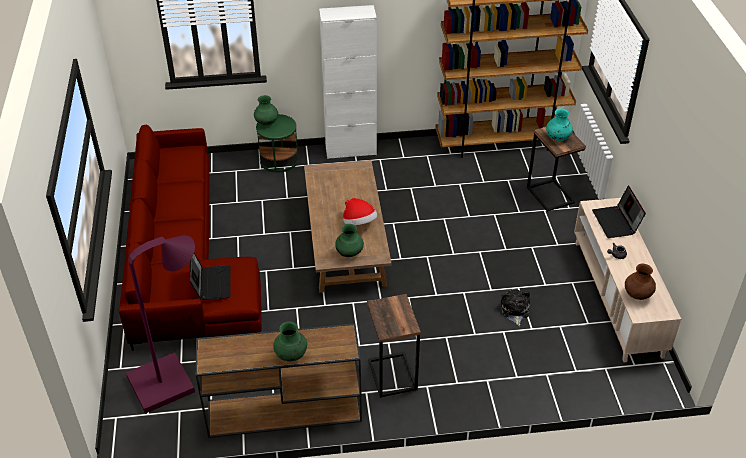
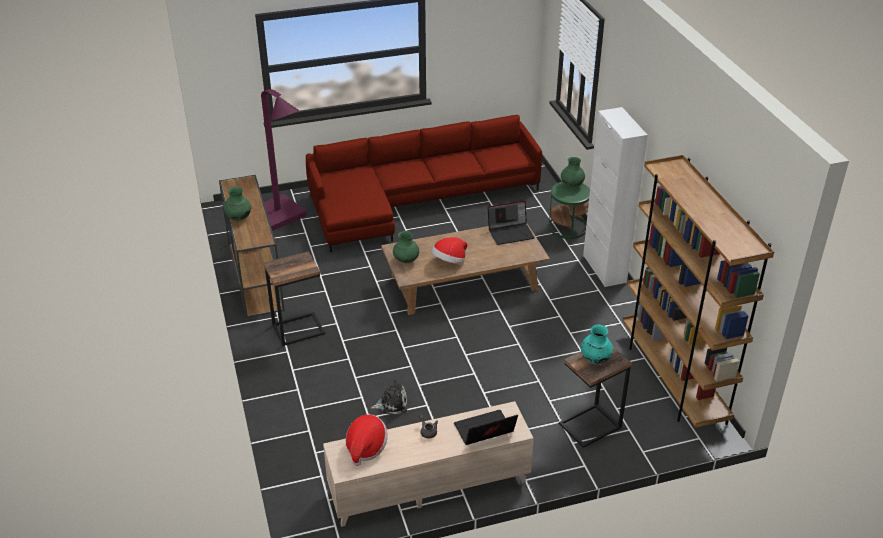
camera: 80 degrees right, 5 degrees down
(211, 283) = (350, 193): laptop -> laptop (511, 233)
(637, 295) = (366, 447): brown vase -> hat

